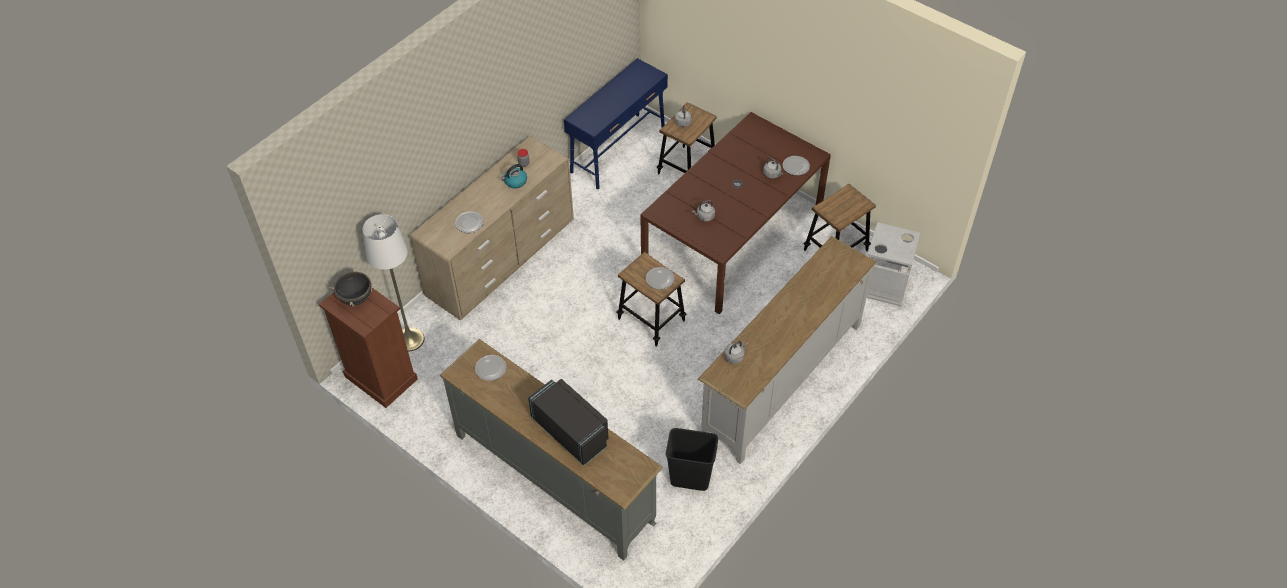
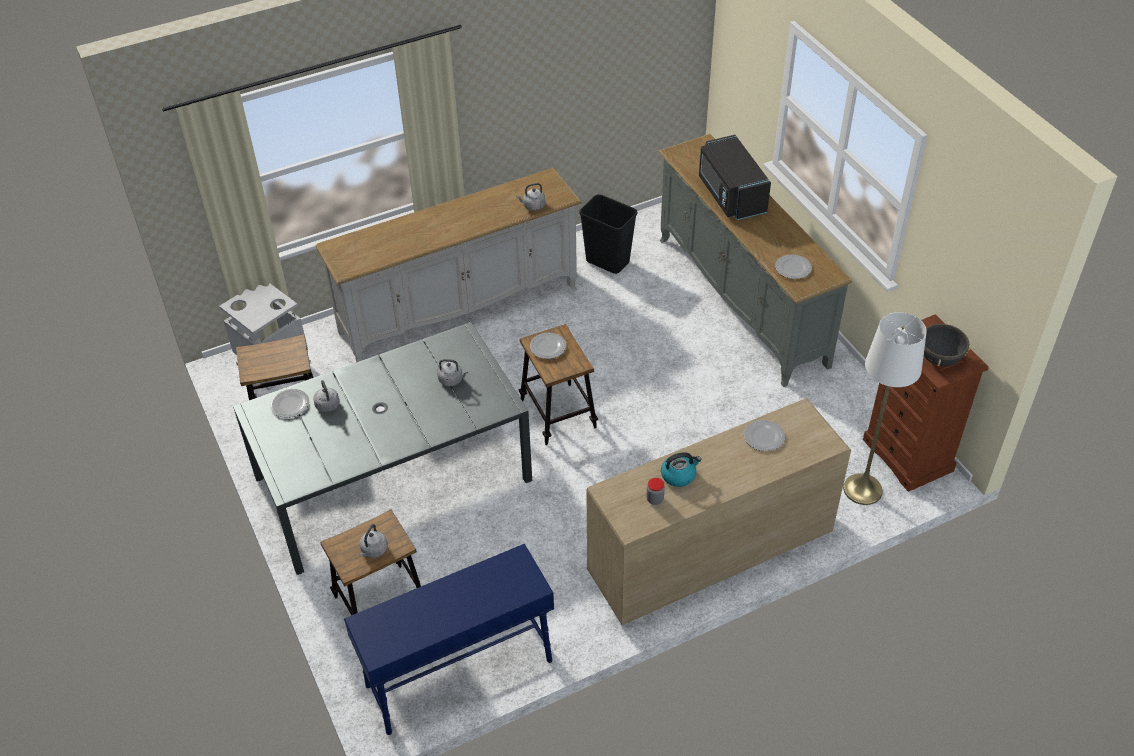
camera: 155 degrees left, 5 degrees down
(733, 236) = (393, 479): brown dining table -> grey dining table

